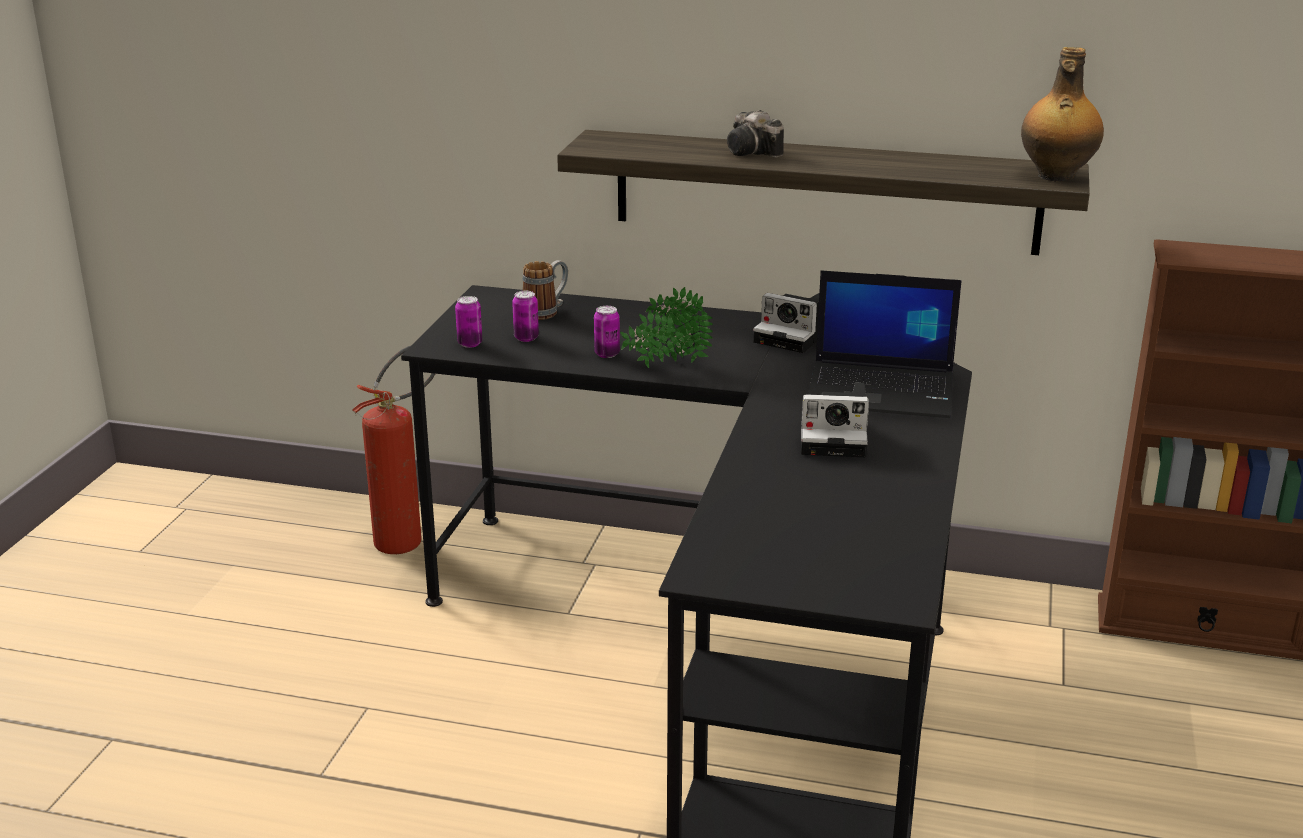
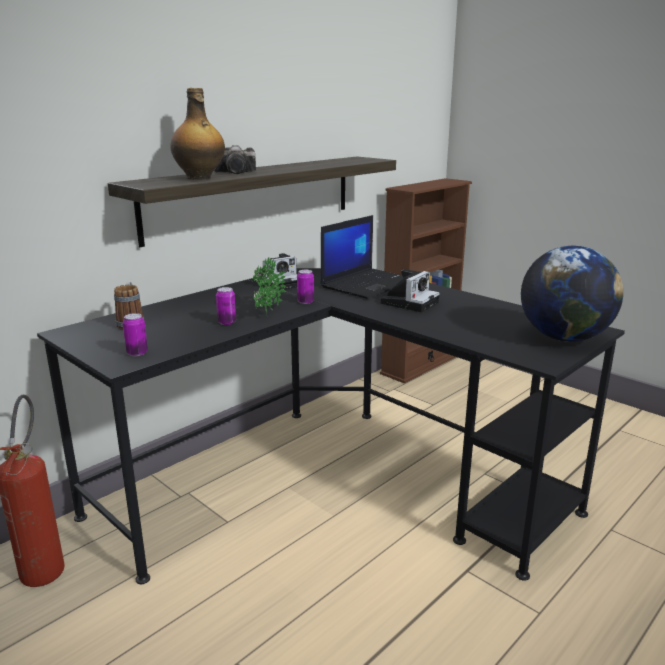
camera: 60 degrees left, 5 degrees down
(526, 338) = (161, 336): can -> can (305, 302)
(824, 578) = (564, 338): none -> globe
(1055, 176) = (367, 159): bottle -> bottle (199, 178)

